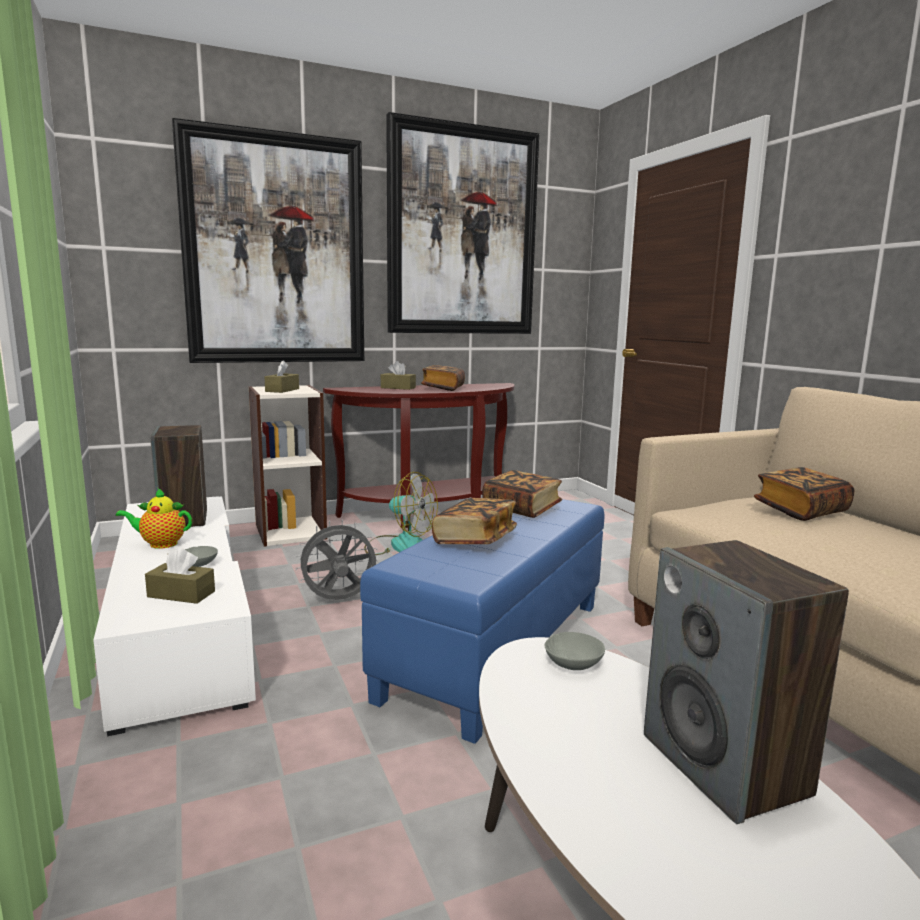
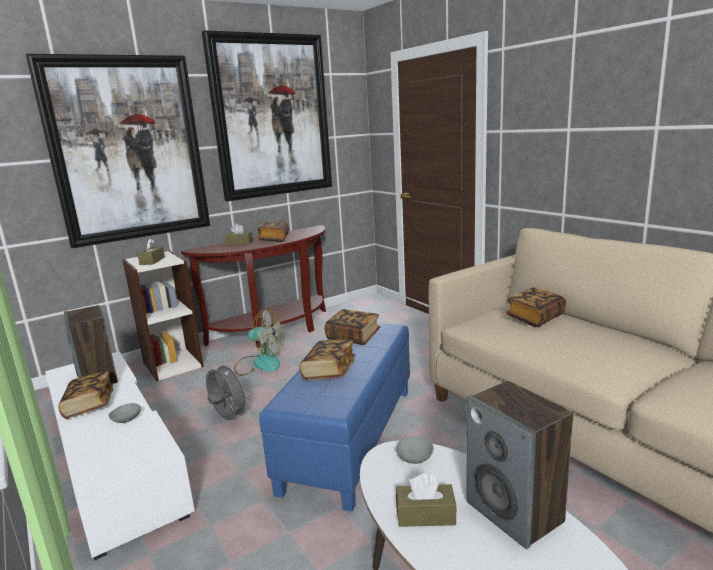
camera: 10 degrees left, 5 degrees up
(160, 544) = (89, 405): teapot -> book
(181, 594) = (125, 447): brown tissue box -> brown tissue box (425, 515)
(339, 601) = (229, 419): grey fan -> grey fan turned 75 degrees clockwise

